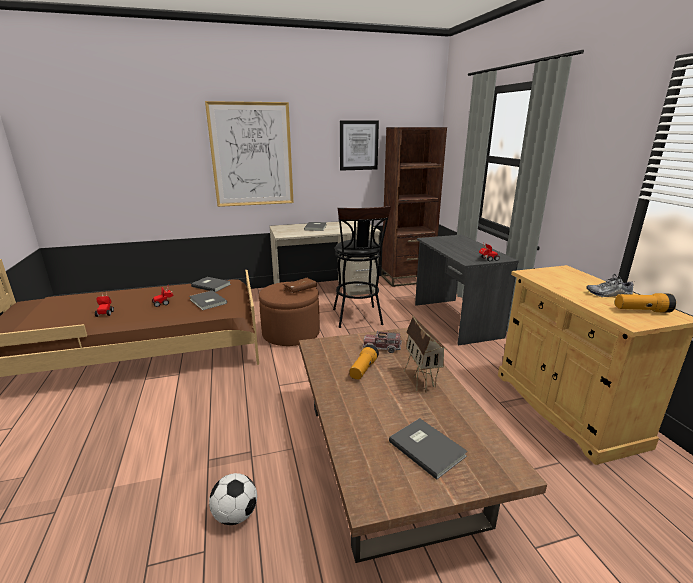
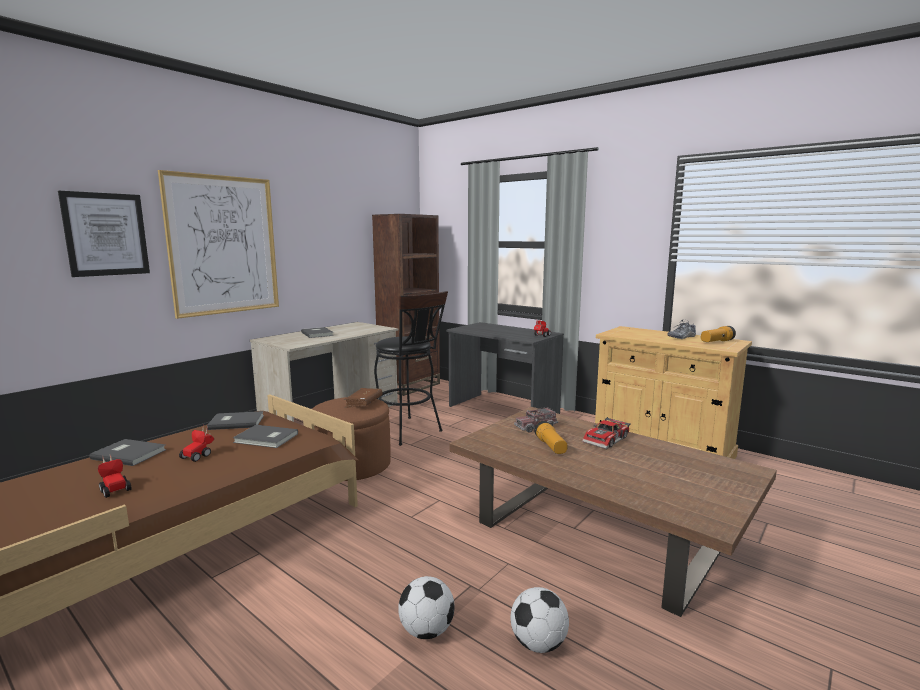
camera: 35 degrees left, 10 degrees down
(191, 466) = (426, 630): none -> football
(358, 145) = (346, 234): picture -> picture (106, 234)
(421, 381) = (607, 440): toy house -> toy car
(427, 447) = (686, 478): grey book -> grey book (129, 453)

